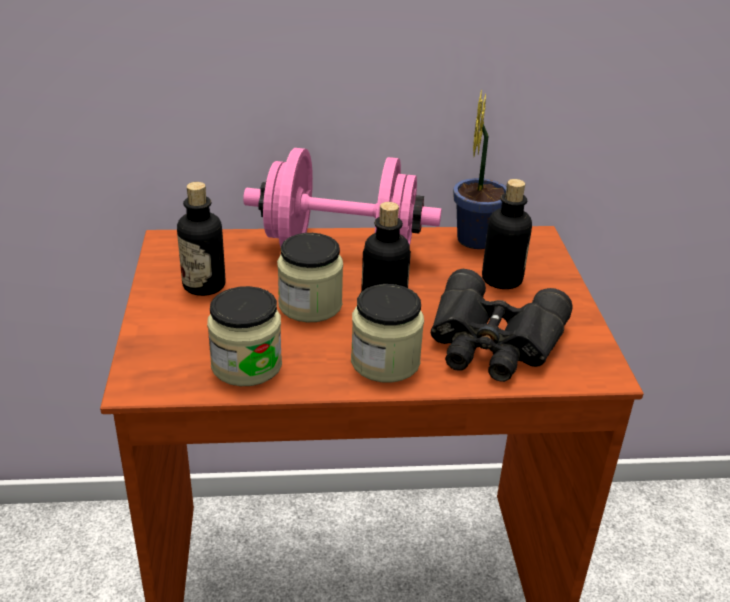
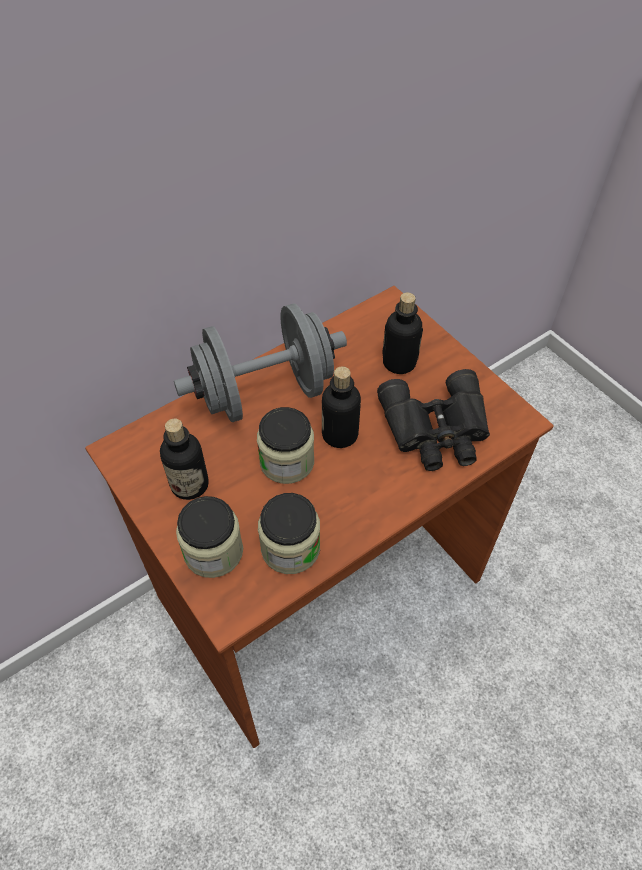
camera: 30 degrees left, 20 degrees up
(340, 252) = (265, 393): pink dumbbell -> grey dumbbell
(385, 362) = (381, 489): jar -> jar (213, 551)
(476, 237) = (350, 326): potted plant -> none

